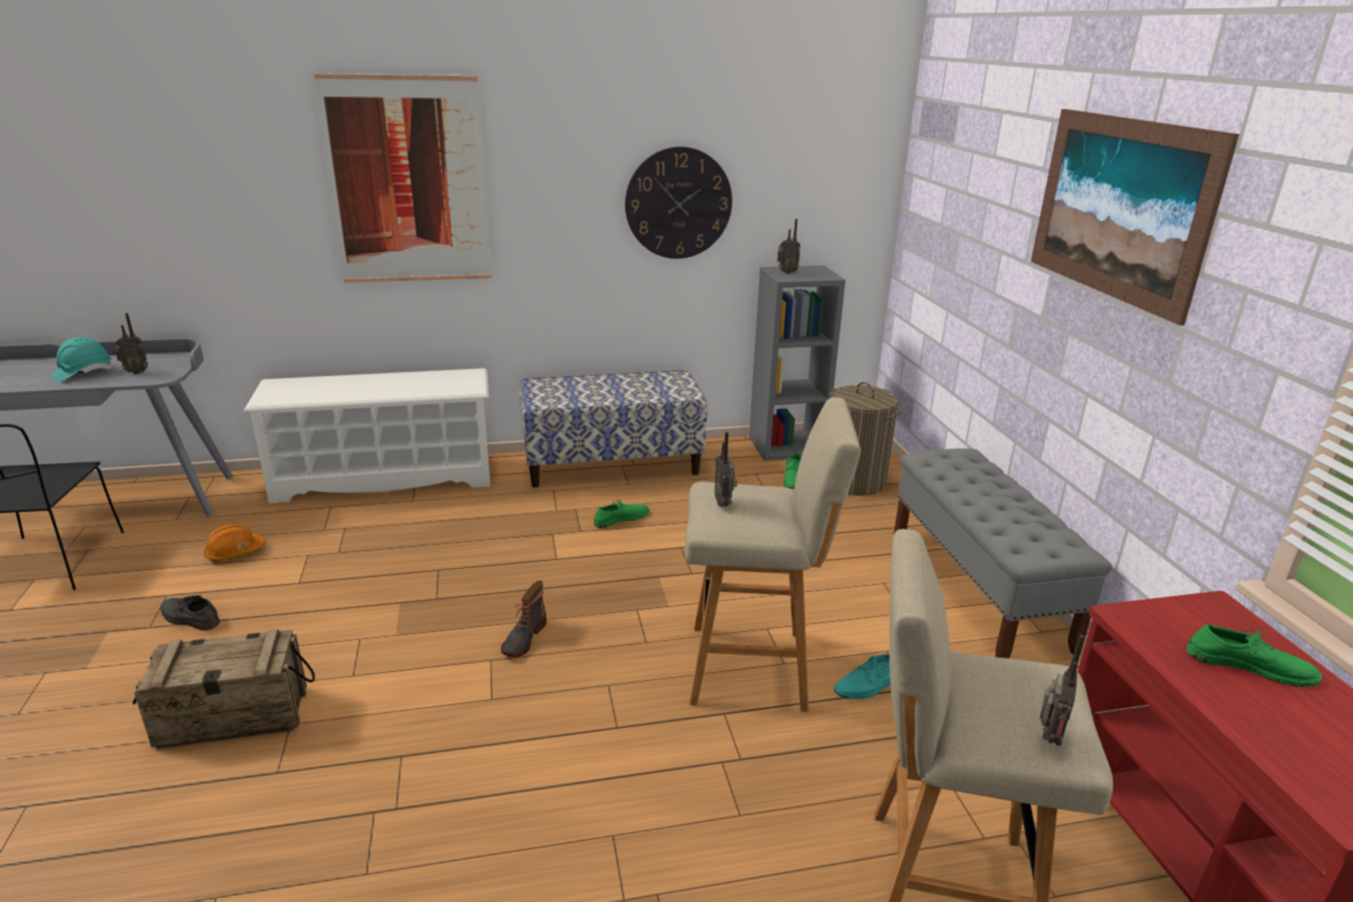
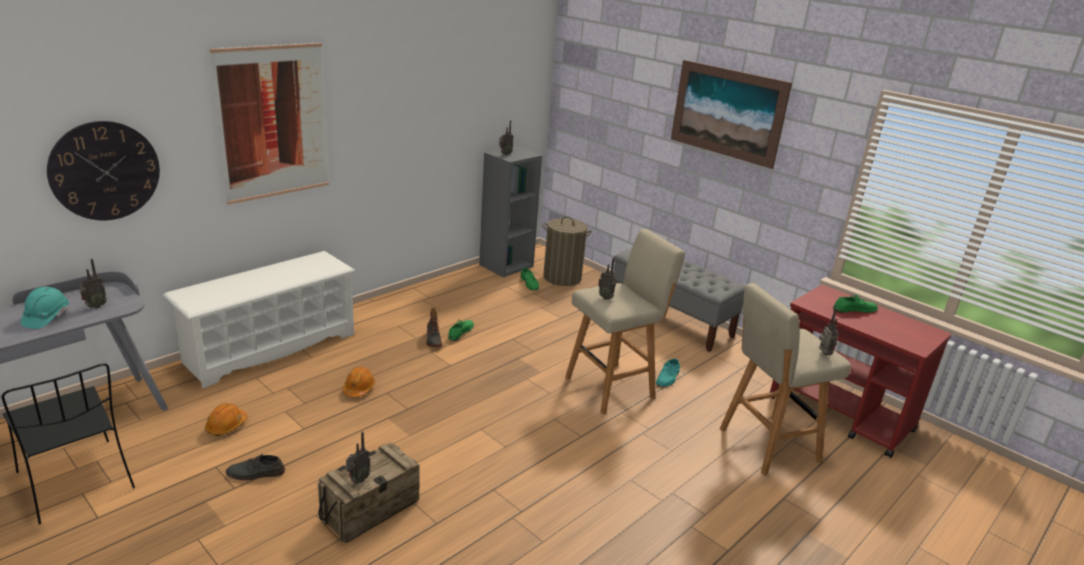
camera: 35 degrees left, 0 degrees up
(188, 665) = (357, 480): none -> radio
(414, 554) = (359, 388): none -> orange hard hat
(523, 638) = (485, 412): boot -> boot (433, 340)
(612, 464) = (416, 300): bench -> none
(678, 203) = (439, 117): wall clock -> wall clock (105, 171)

